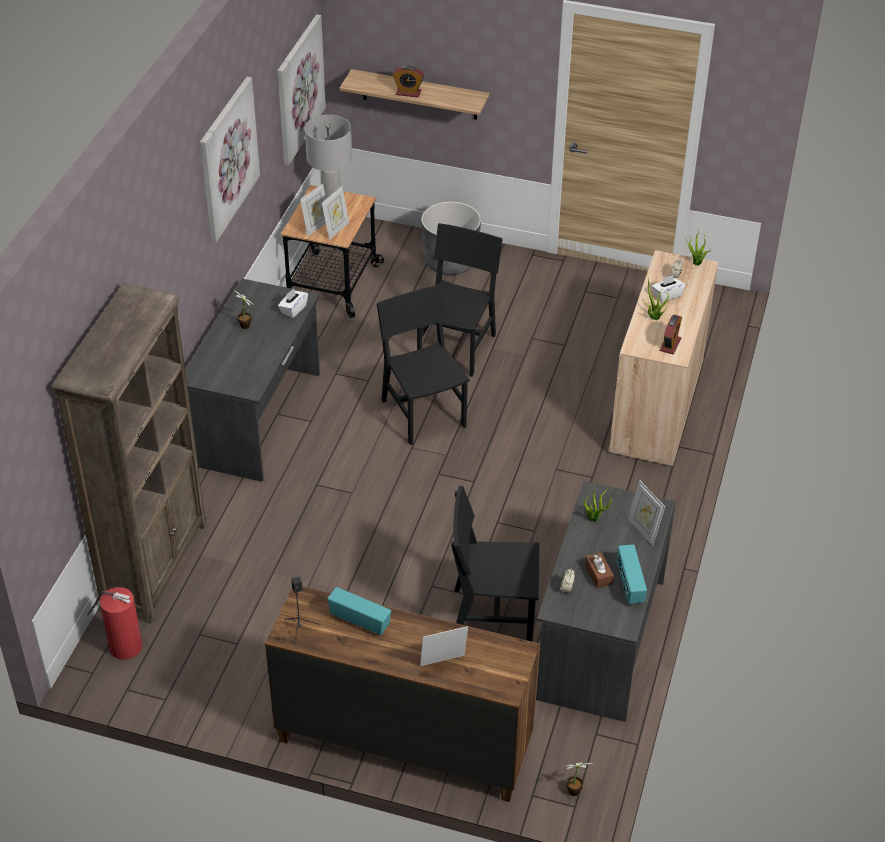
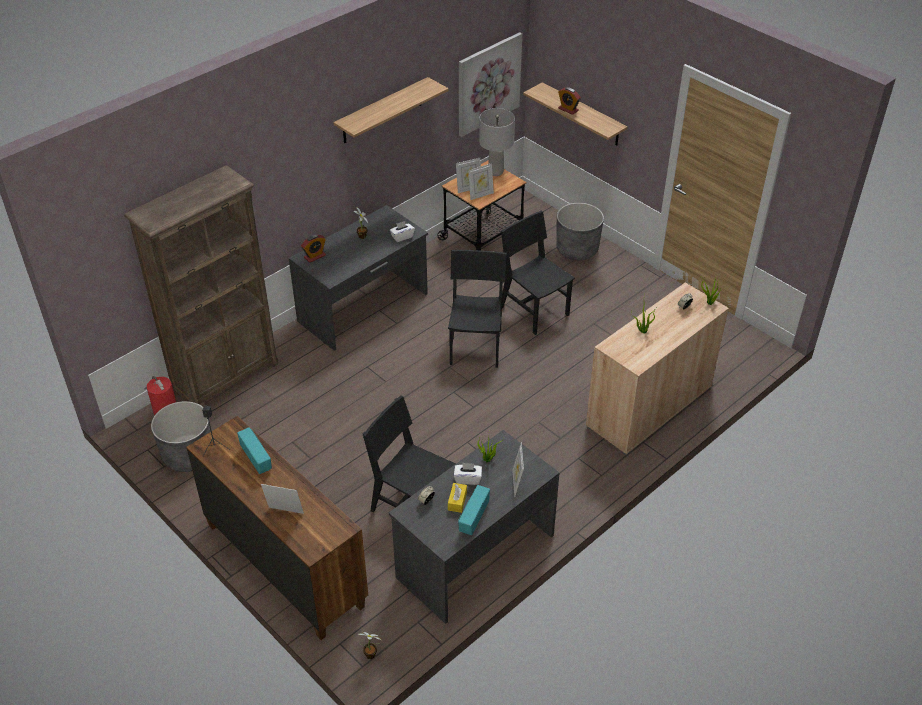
camera: 30 degrees right, 0 degrees up
(185, 674) = (188, 455): none -> grey planter
(228, 158) = (382, 111): picture -> shelf
(457, 348) = (534, 311): black chair -> black chair turned 90 degrees counterclockwise
(598, 575) = (457, 501): brown tissue box -> yellow tissue box
(667, 295) = (666, 318): white tissue box -> white tissue box (468, 479)
(670, 345) = (638, 355): alarm clock -> alarm clock (315, 256)

